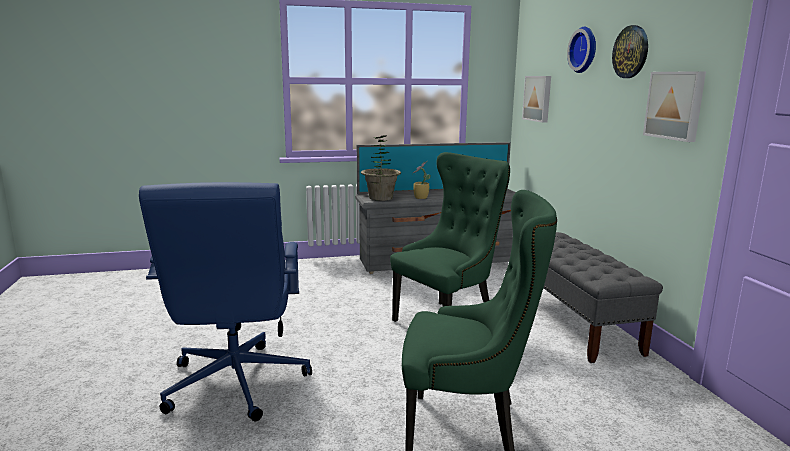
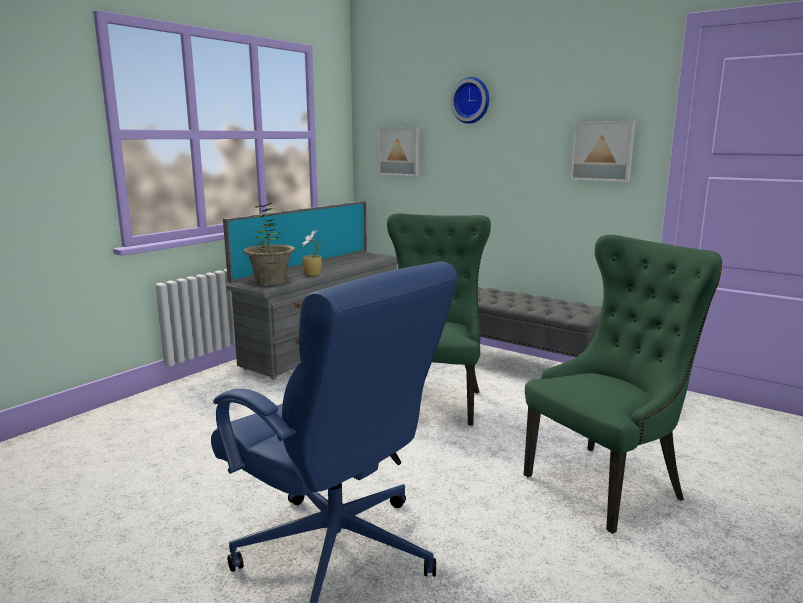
camera: 40 degrees left, 0 degrees up
(631, 52) = (539, 103): wall clock -> none

